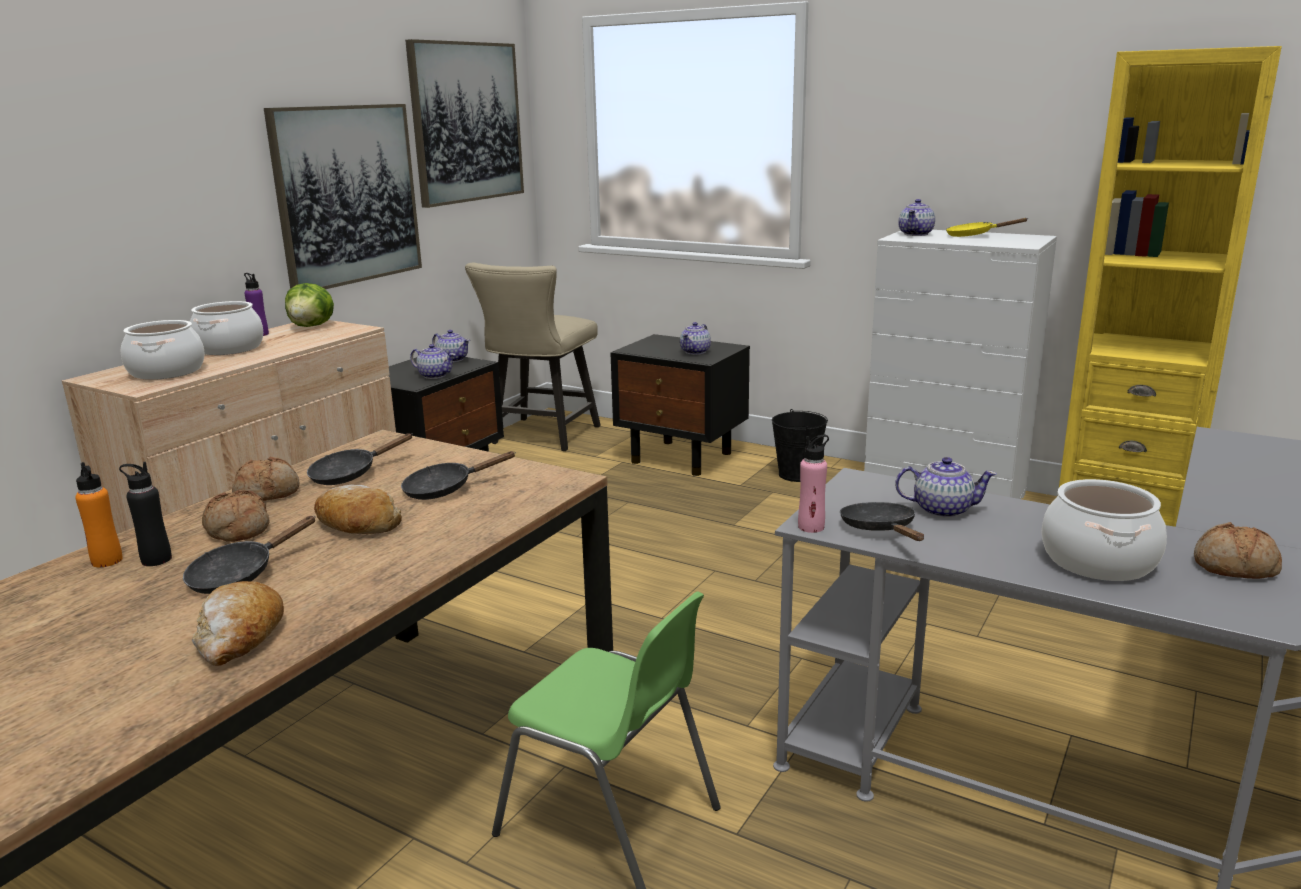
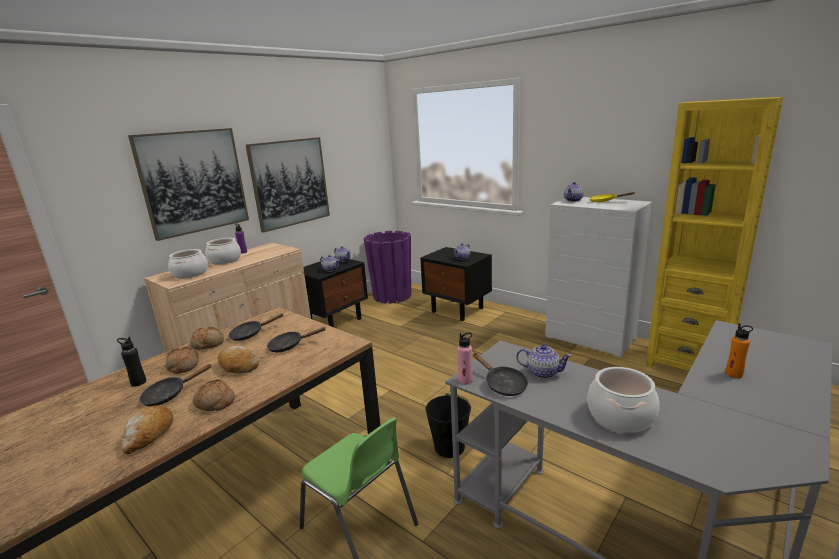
camera: 10 degrees right, 0 degrees up
(107, 561) = (117, 382): orange bottle -> orange bottle (734, 374)
(312, 326) = (268, 248): lettuce -> none
(466, 122) = (354, 143): picture -> picture (193, 182)
(541, 437) = (392, 296): beige chair -> purple planter
(797, 474) = (514, 322): black bucket -> black bucket (449, 447)
(880, 529) = (502, 384): black frying pan -> black frying pan turned 150 degrees clockwise
(1234, 567) = (704, 427): bread -> bread (214, 403)

